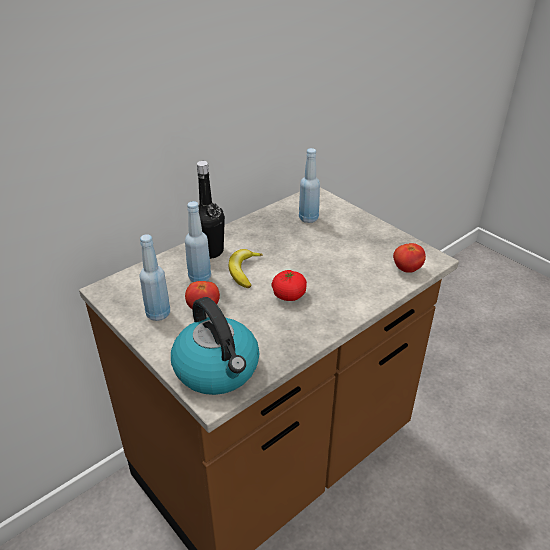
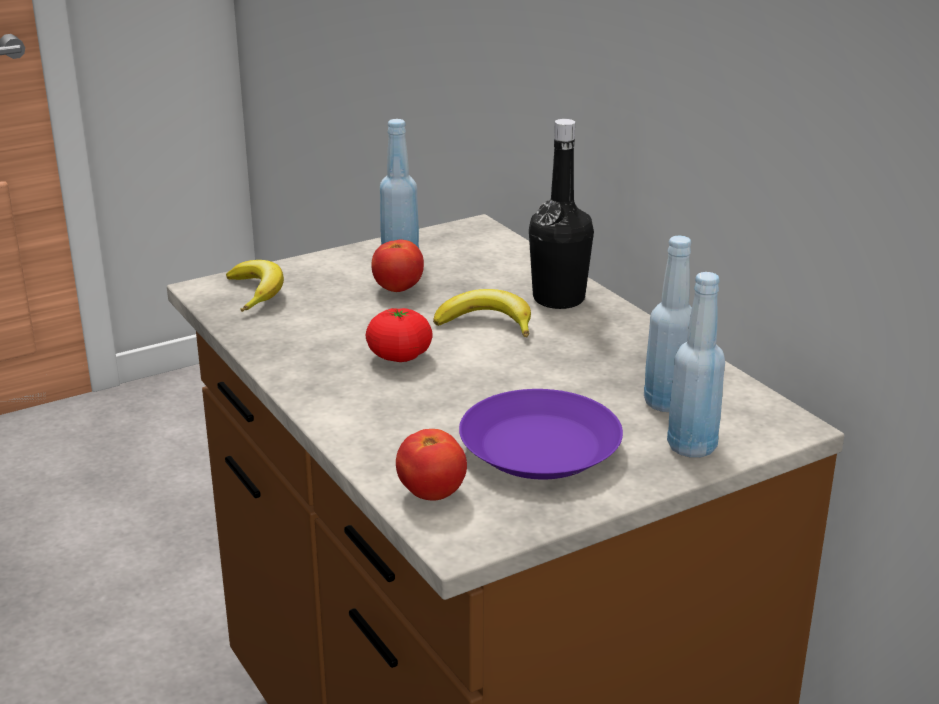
camera: 100 degrees right, 10 degrees down
(200, 278) = (480, 288): blue bottle -> blue bottle (691, 447)
(218, 369) = (257, 293): kettle -> banana
(358, 245) = (542, 448): none -> purple plate

